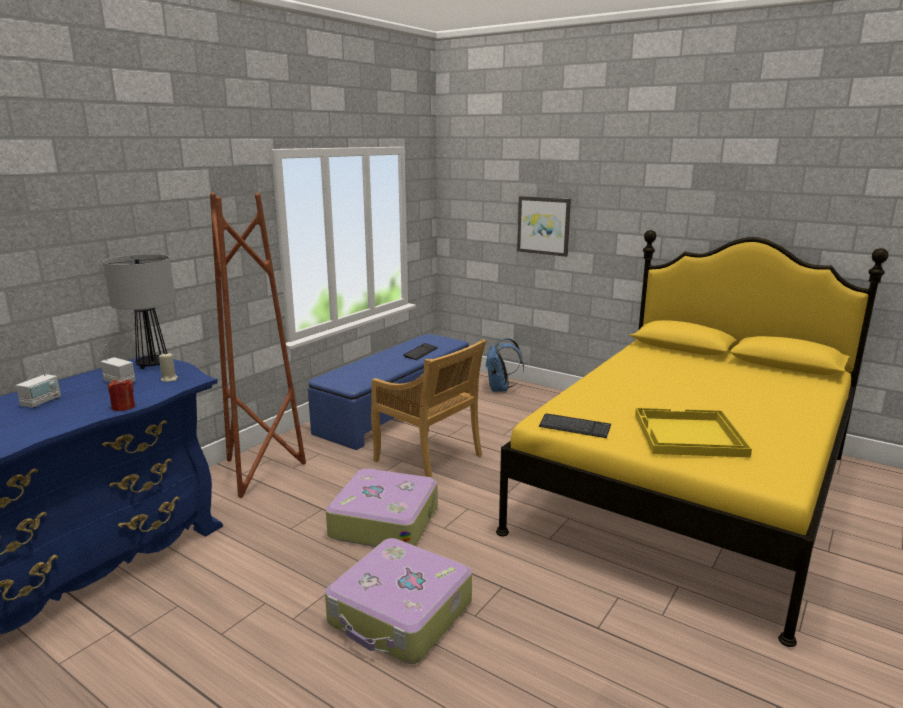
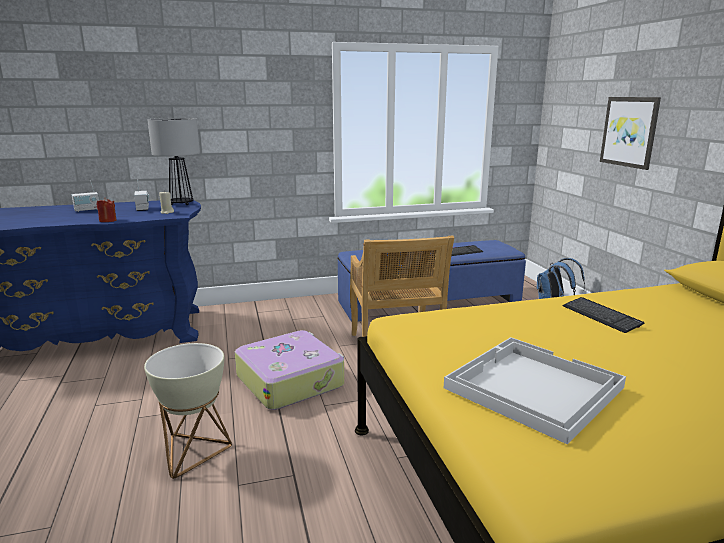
camera: 40 degrees right, 0 degrees up
(258, 473) = (267, 315): brown clothes rack -> none
(400, 614) = (195, 452): suitcase -> planter
(574, 427) = (417, 335): keyboard -> keyboard (601, 316)
(688, 435) = (531, 388): yellow tray -> white tray

